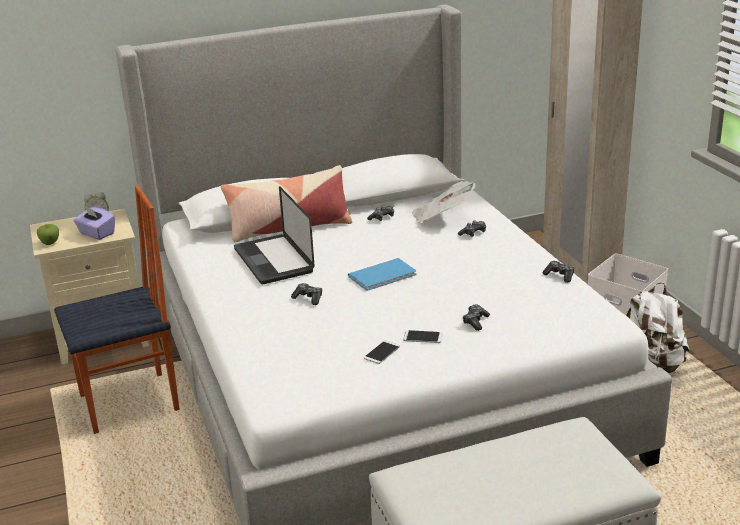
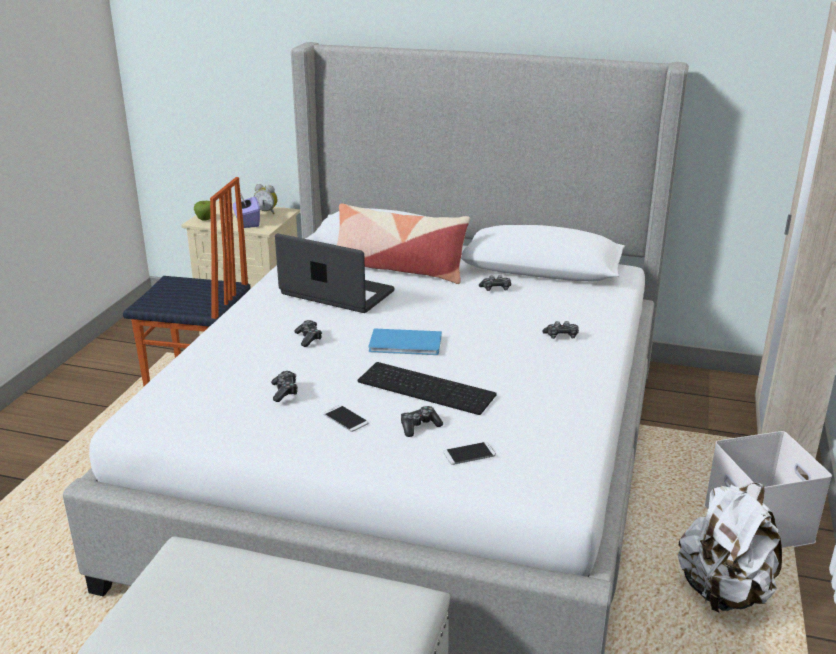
camera: 35 degrees right, 0 degrees up
(273, 260) = (337, 293): laptop -> laptop turned 105 degrees clockwise
(382, 352) = (286, 416): phone -> phone (469, 454)
(442, 218) = (554, 309): newspaper -> none
(443, 297) = (428, 387): none -> keyboard
(560, 275) = (585, 417): game controller -> game controller (285, 391)

